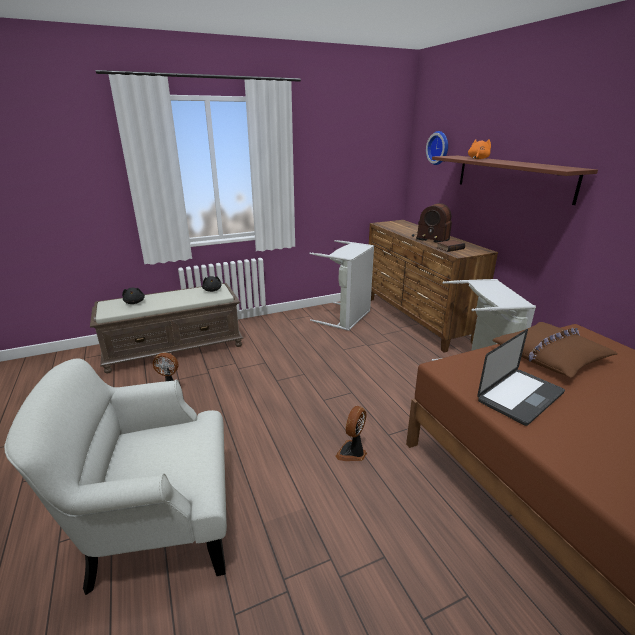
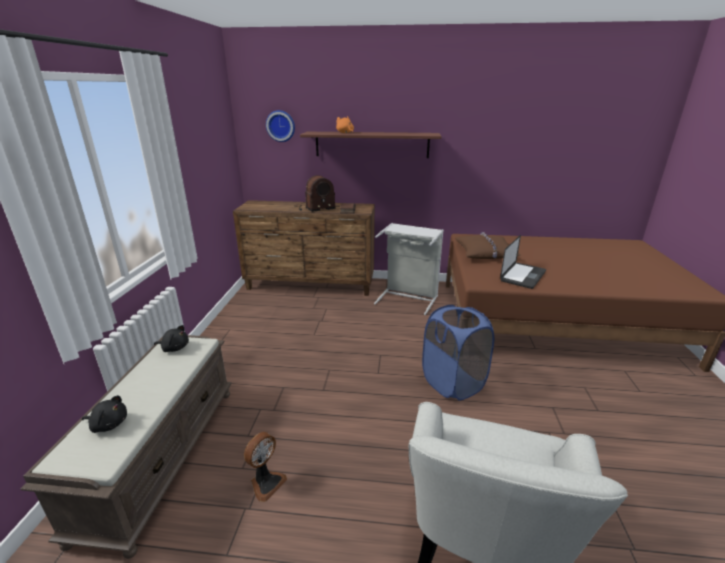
camera: 60 degrees left, 0 degrees up
(346, 318) = (263, 312): grey laundry basket -> none
(352, 453) = (453, 383): fan -> blue laundry basket
(520, 397) = (523, 276): laptop -> laptop turned 45 degrees clockwise

